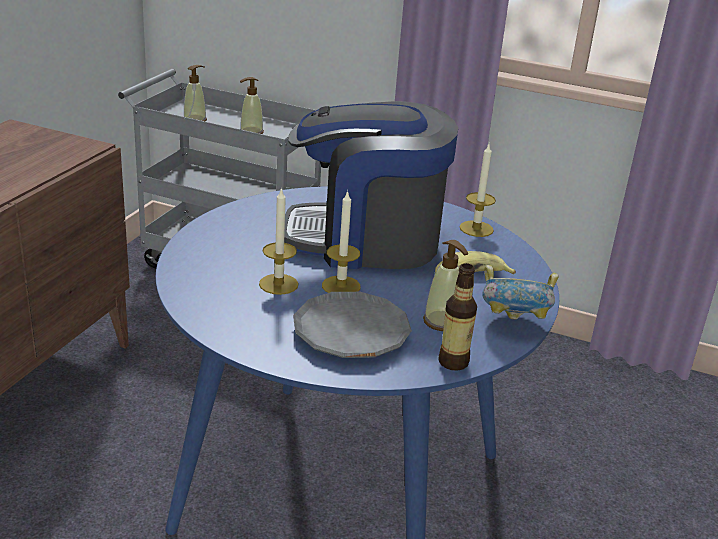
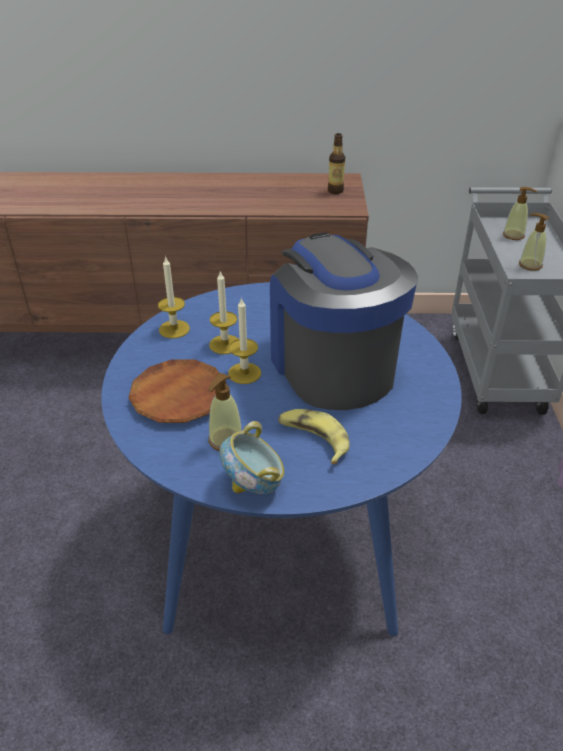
camera: 70 degrees right, 10 degrees up
(351, 332) = (178, 396): grey plate -> brown plate
(453, 362) = (165, 460): bottle -> bottle (335, 191)
(476, 229) = (421, 424): candle -> candle (174, 329)

